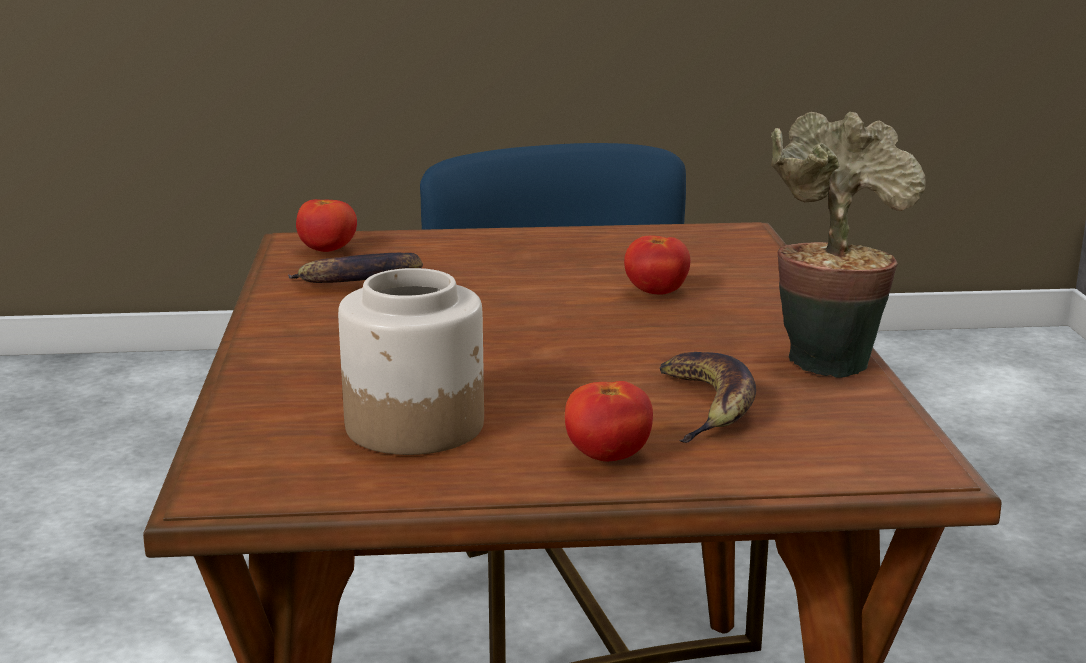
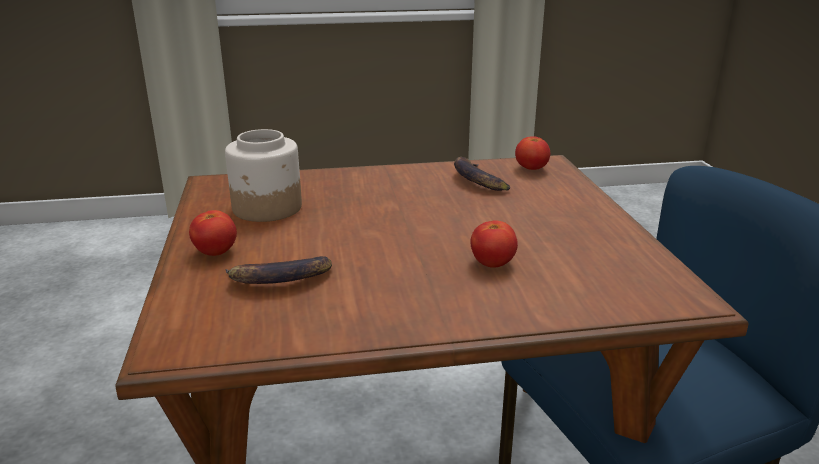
camera: 85 degrees right, 5 degrees up
(827, 358) = (362, 327): potted plant -> none

